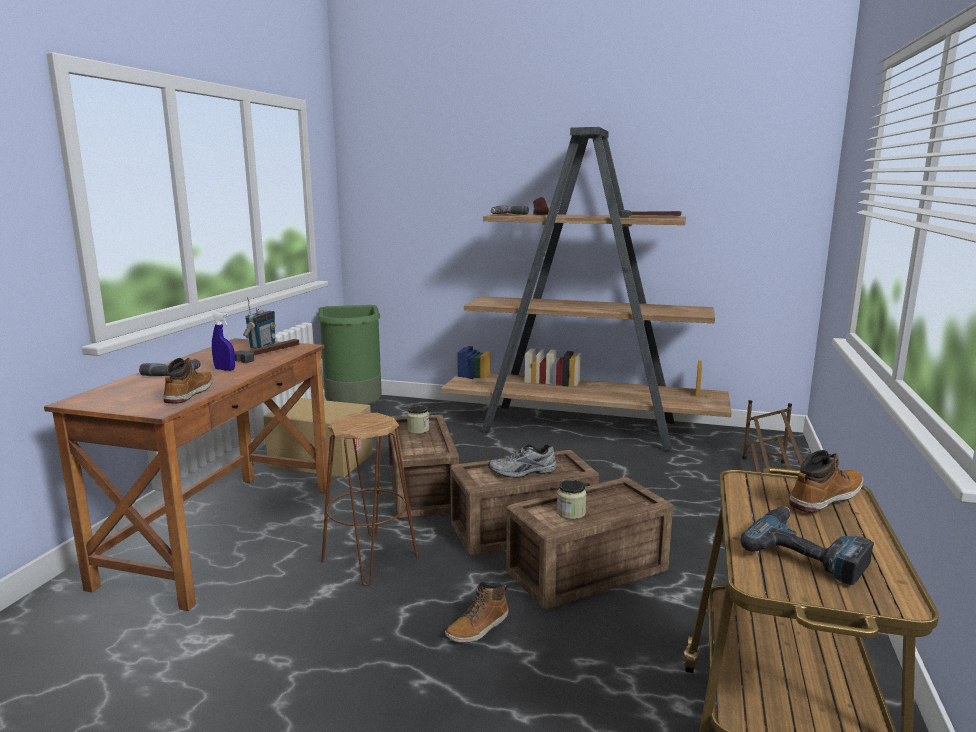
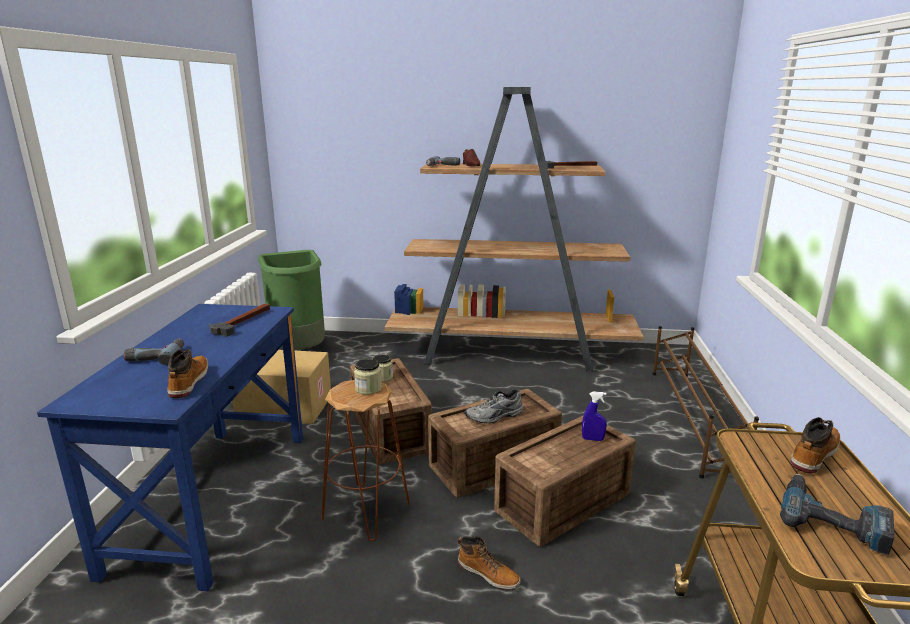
camera: 10 degrees left, 5 degrees up
(222, 533) = (214, 498): brown desk -> blue desk
(225, 369) = (210, 347): blue spray bottle -> blue spray bottle (592, 439)
(262, 346) = (232, 312): radio -> none
(478, 628) = (488, 574): boot -> boot turned 90 degrees counterclockwise
(571, 513) = (553, 457): jar -> jar (368, 389)

